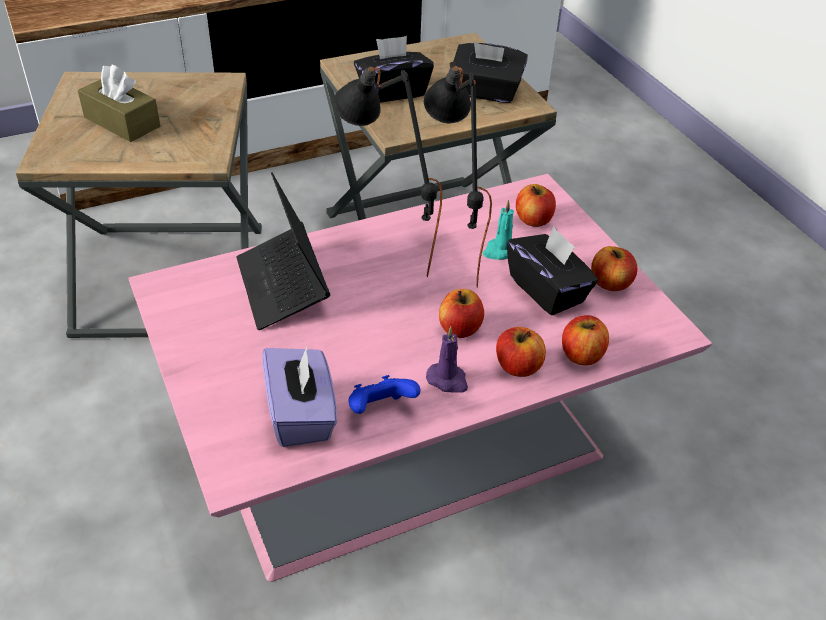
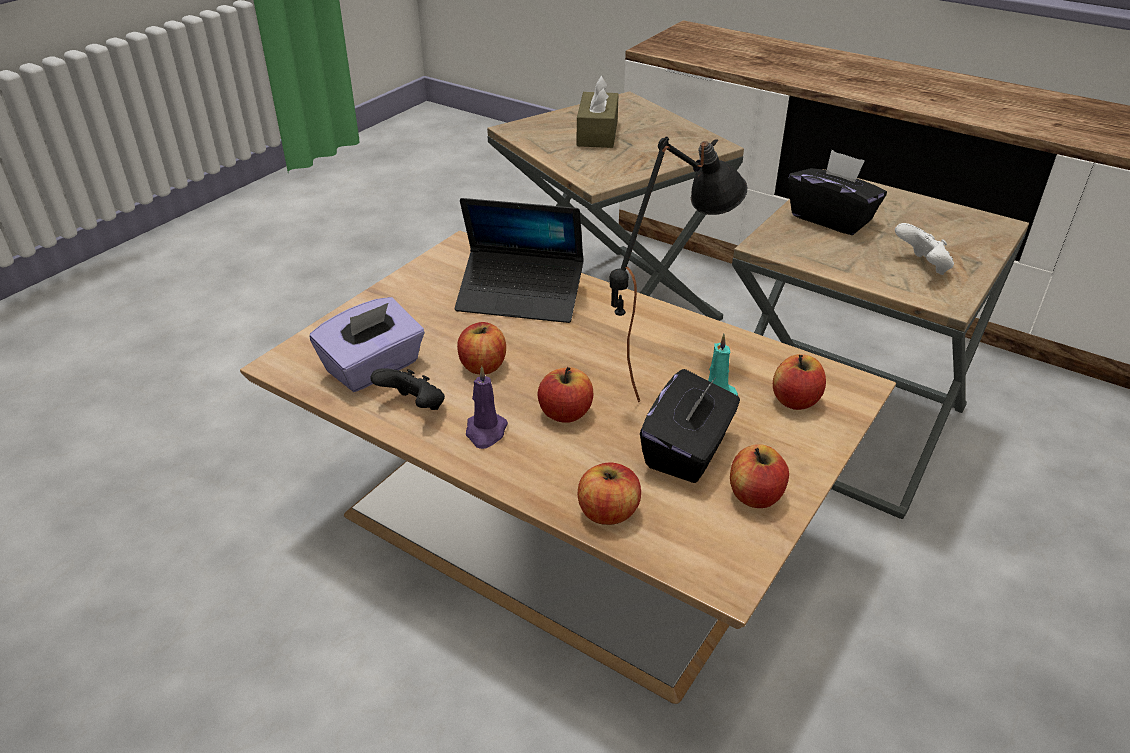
camera: 60 degrees right, 5 degrees down
(283, 286) = (520, 297): laptop -> laptop turned 120 degrees counterclockwise
(380, 409) = (414, 407): blue game controller -> black game controller
(385, 257) = (620, 332): black table lamp -> none
(409, 435) = (568, 529): pink coffee table -> brown coffee table
(486, 92) = (922, 267): black tissue box -> white game controller
(518, 367) = (546, 471): apple -> apple (483, 366)

